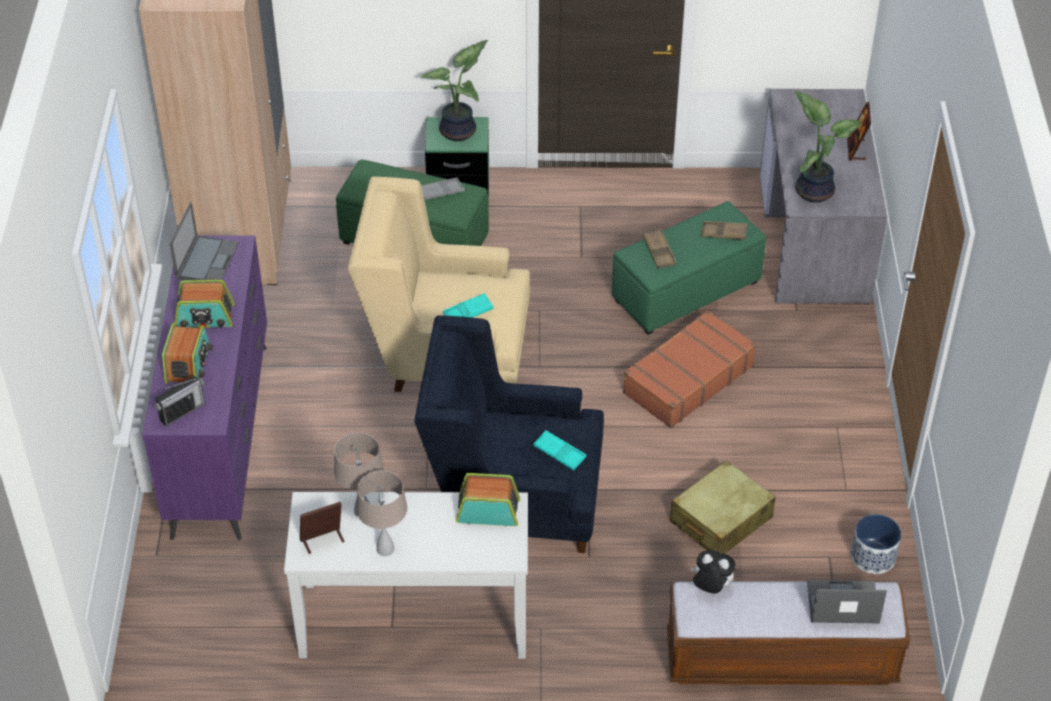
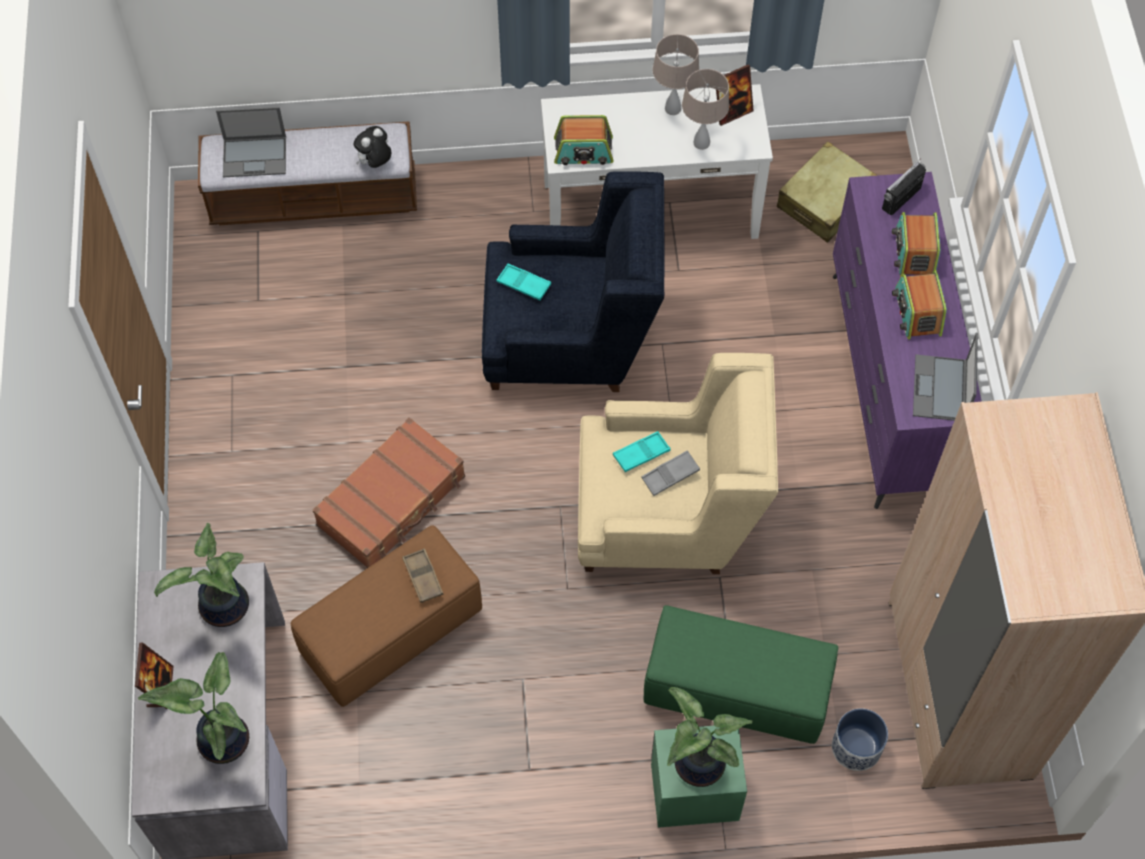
camera: 175 degrees right, 15 degrees up
(204, 317) = (917, 312): radio -> radio turned 90 degrees counterclockwise
(441, 191) = (704, 658): grey tray -> grey tray (670, 475)
(685, 292) = (393, 631): green ottoman -> brown ottoman
(710, 587) = (375, 163): plush toy -> plush toy turned 120 degrees clockwise
(720, 520) = (362, 331): beige suitcase -> beige suitcase (826, 201)
(723, 233) = (342, 615): brown tray -> none
(805, 121) = (221, 738): none -> potted plant
(873, 556) = (215, 304): planter -> planter (856, 747)

